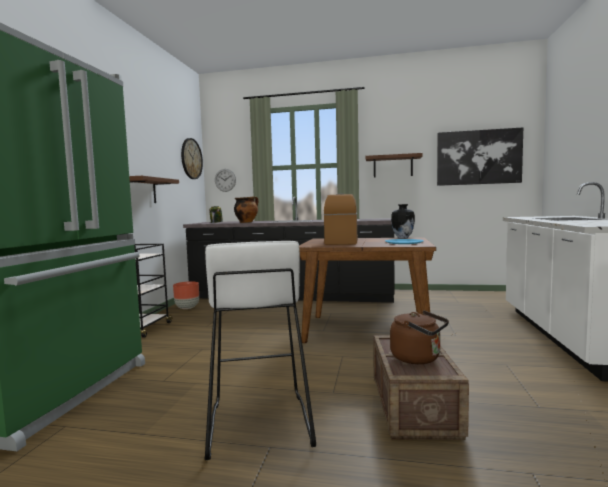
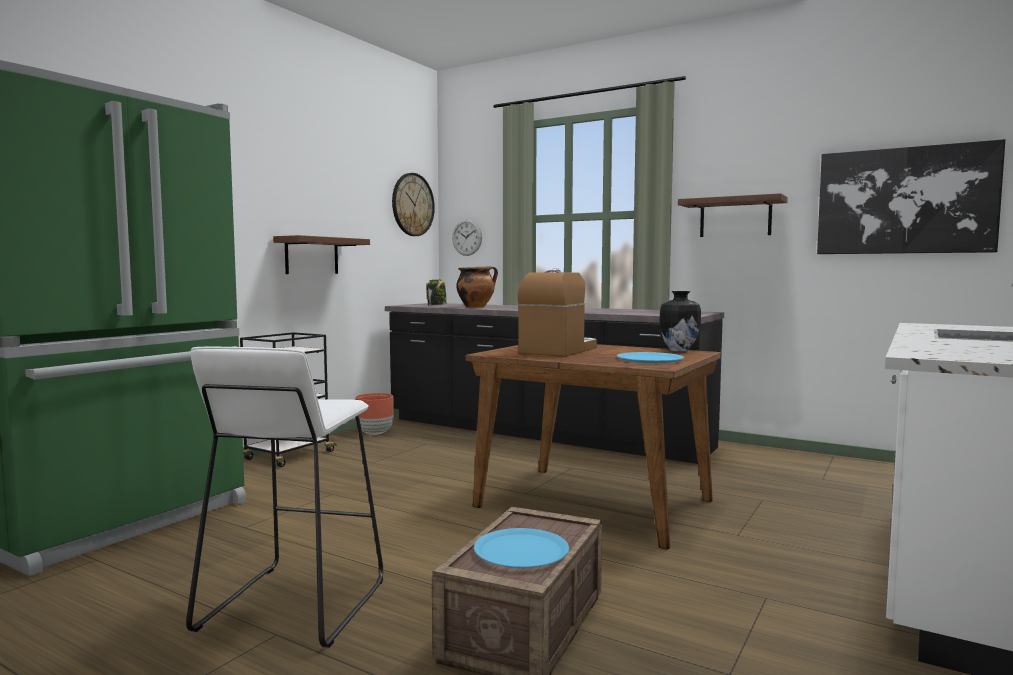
camera: 20 degrees right, 0 degrees up
(418, 358) = (521, 550): brown kettle -> blue plate

